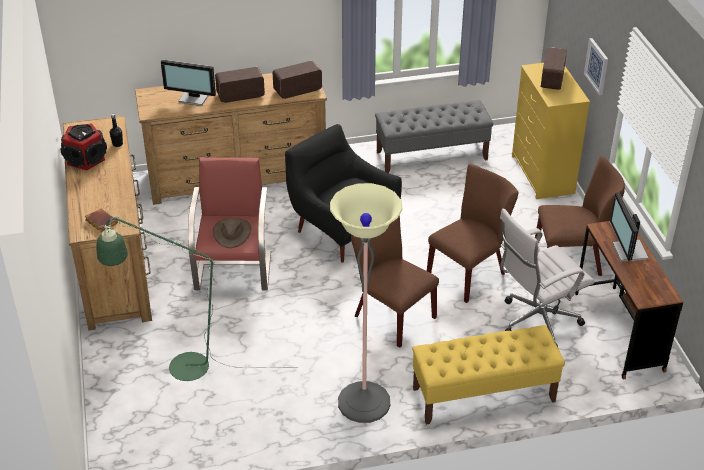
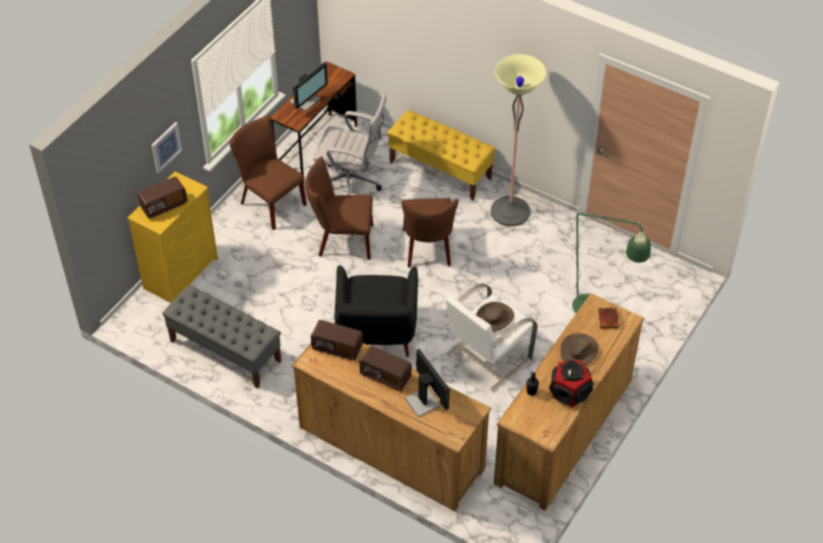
camera: 135 degrees left, 10 degrees up
(105, 188) = (578, 351): none -> brown hat
(233, 270) = (487, 358): red armchair -> white armchair

